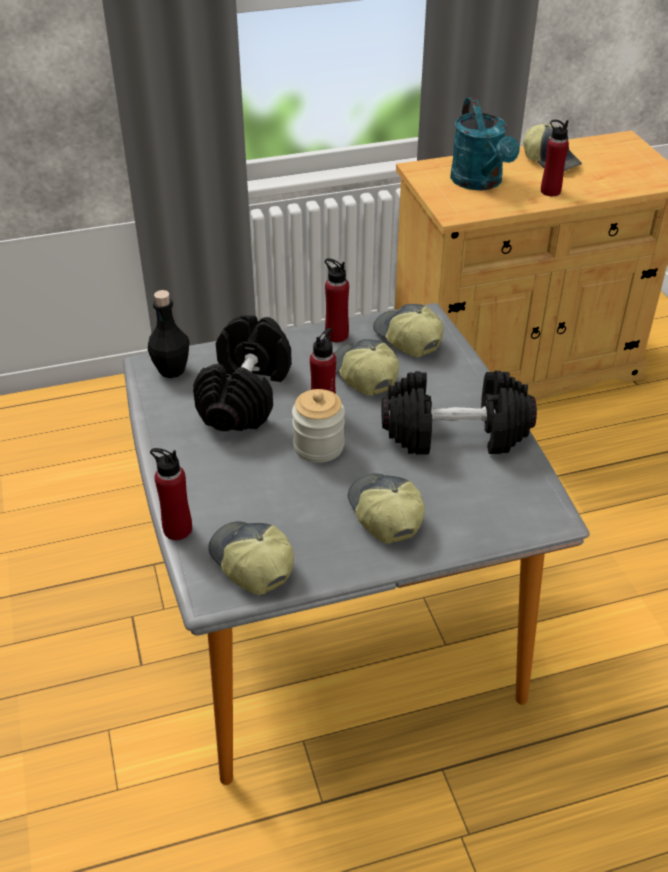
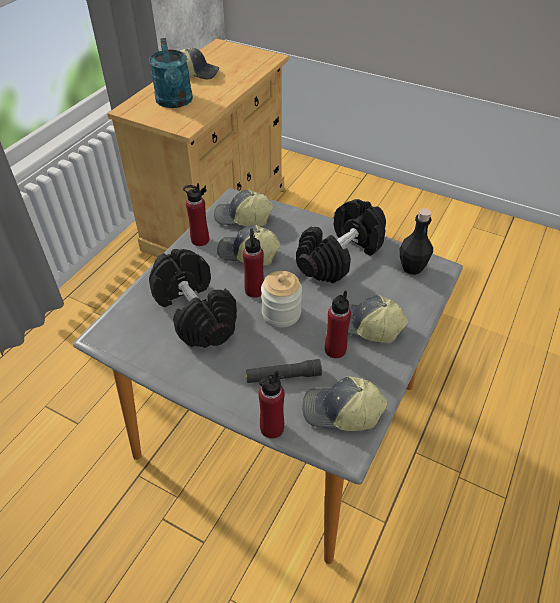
camera: 45 degrees left, 5 degrees up
(172, 370) = (123, 329): black bottle -> black bottle (412, 268)
(244, 498) = (283, 376): none -> black flashlight
(480, 183) = (175, 102): turquoise watering can -> turquoise watering can turned 45 degrees clockwise
(550, 191) = (220, 90): red bottle -> red bottle (335, 350)

